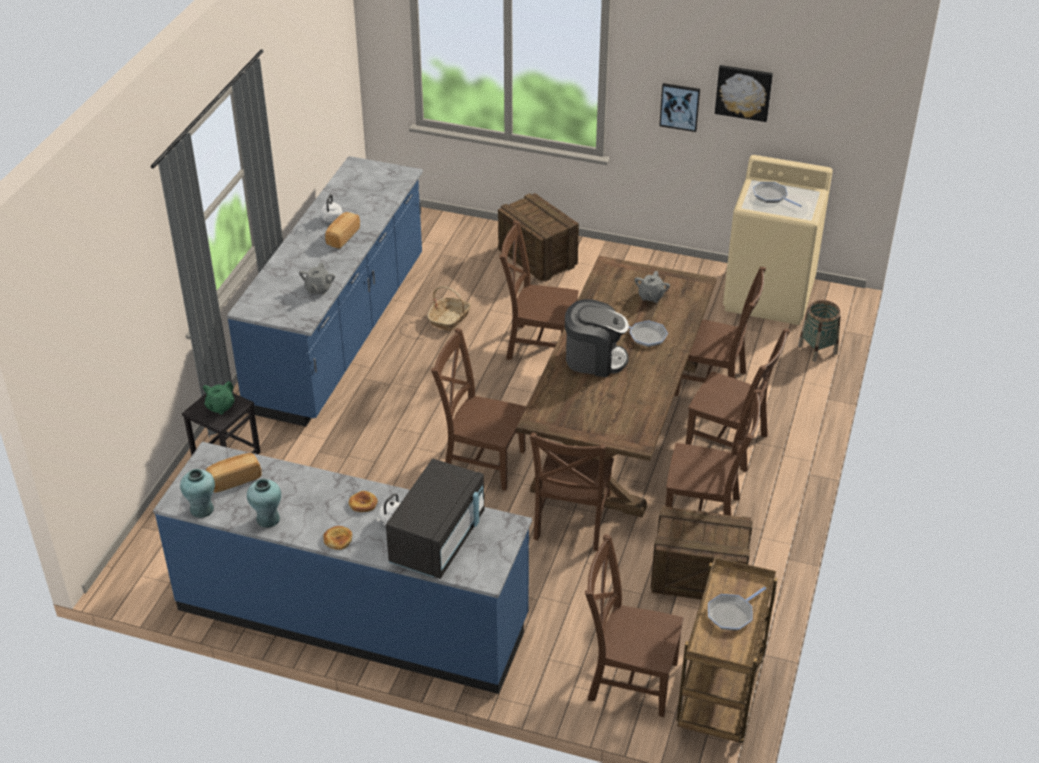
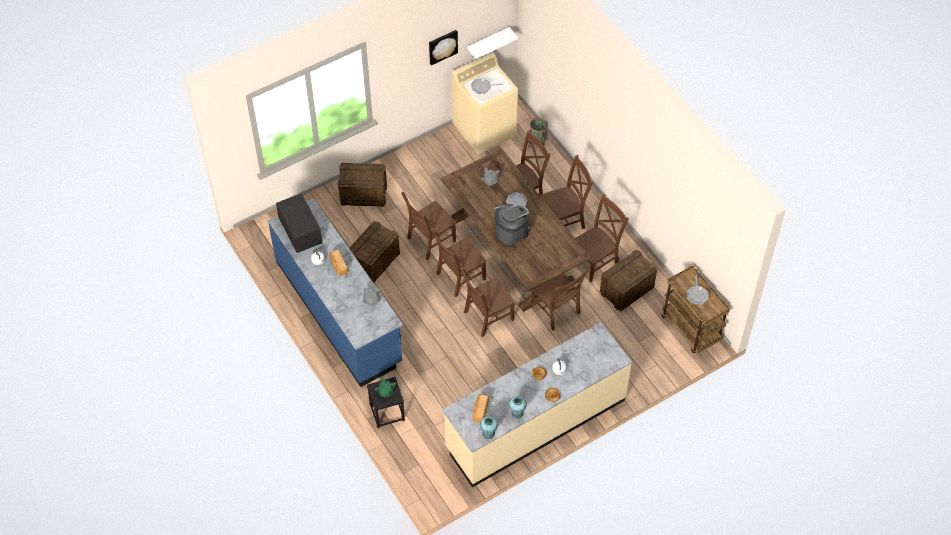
camera: 50 degrees left, 15 degrees up
(353, 614) = (535, 423): blue counter -> beige counter
(438, 539) = (584, 361): black microwave -> black microwave (300, 231)
(449, 319) = (374, 261): basket -> crate
(628, 679) = (656, 352): brown chair -> brown chair (459, 277)
(680, 106) = (410, 72): picture -> none
(828, 144) = (488, 42): none -> white shelf

